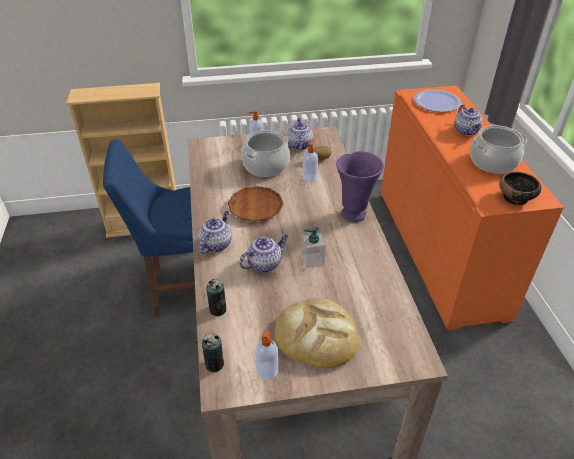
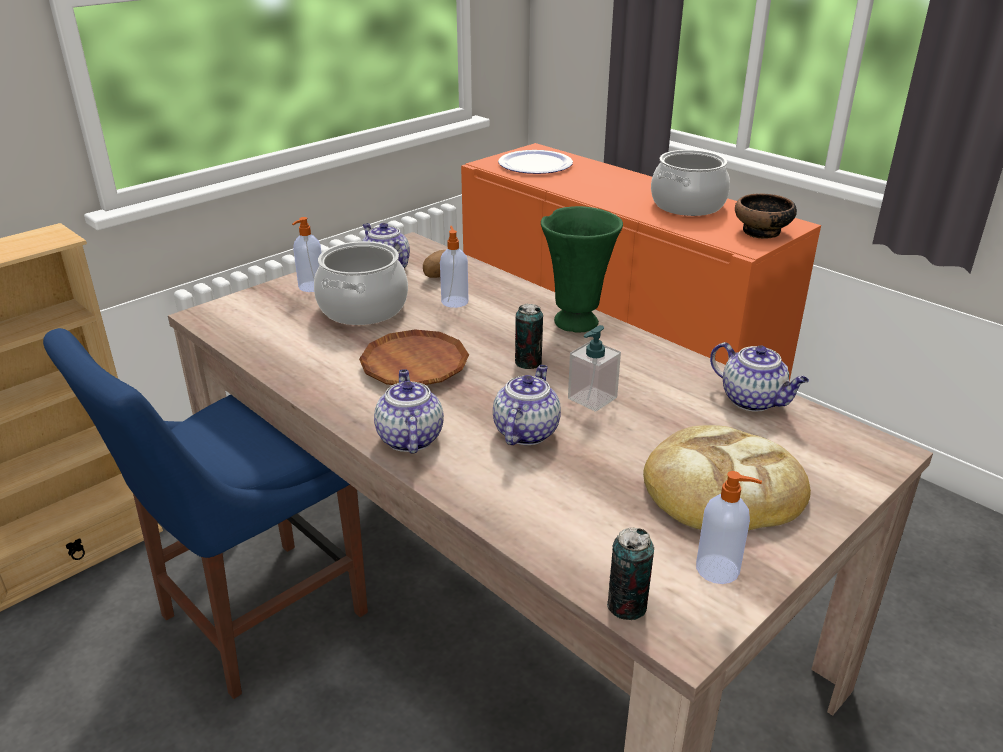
camera: 35 degrees left, 10 degrees down
(218, 309) = (530, 526): can -> can (528, 363)
(354, 213) = (576, 321): purple vase -> green vase
(466, 131) = (614, 184): teapot -> teapot (753, 400)

